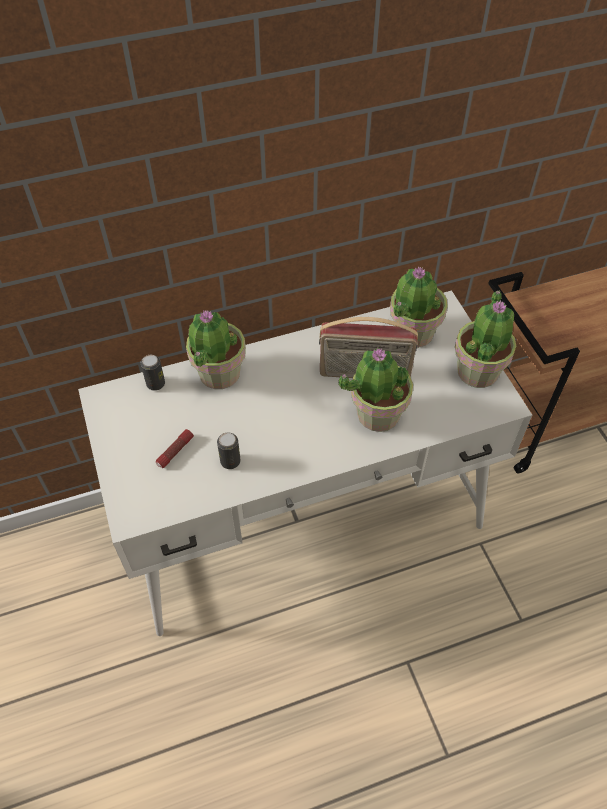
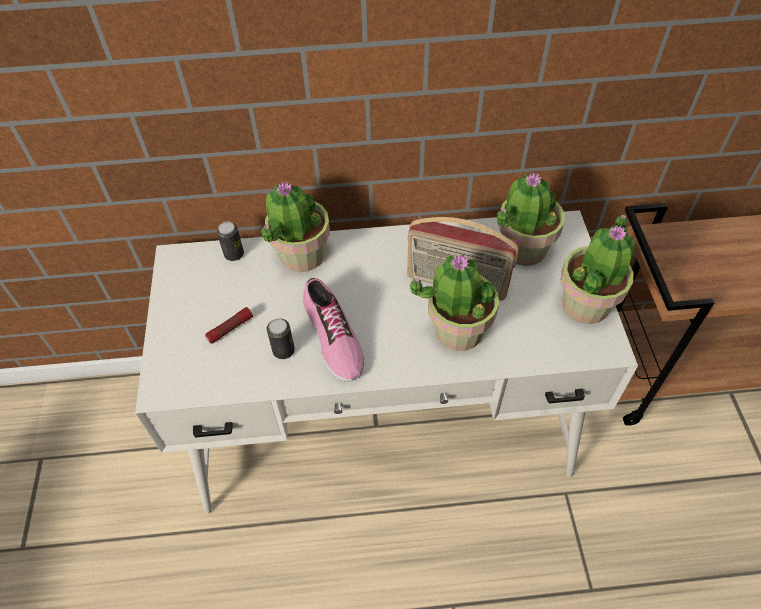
camera: 15 degrees right, 0 degrees up
(269, 441) = (332, 337): none -> shoe

